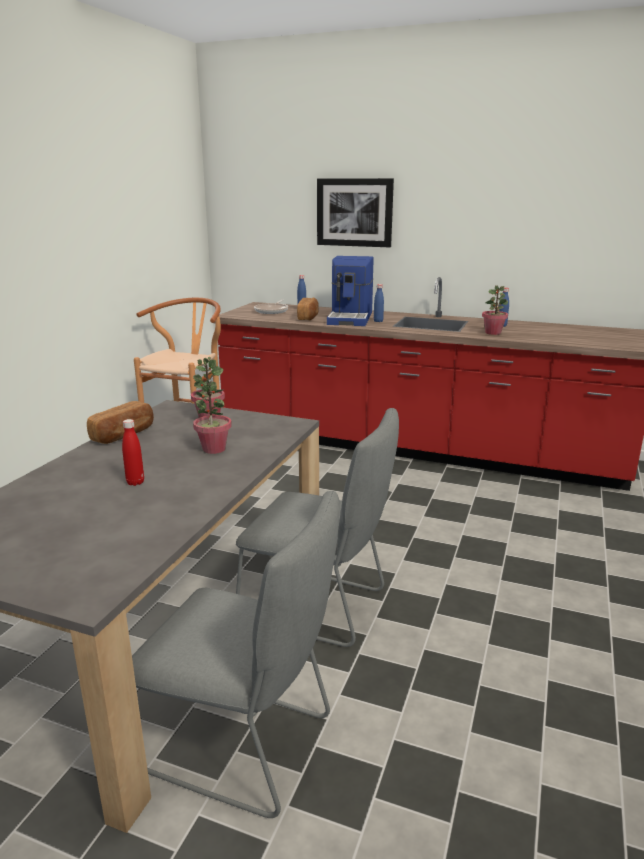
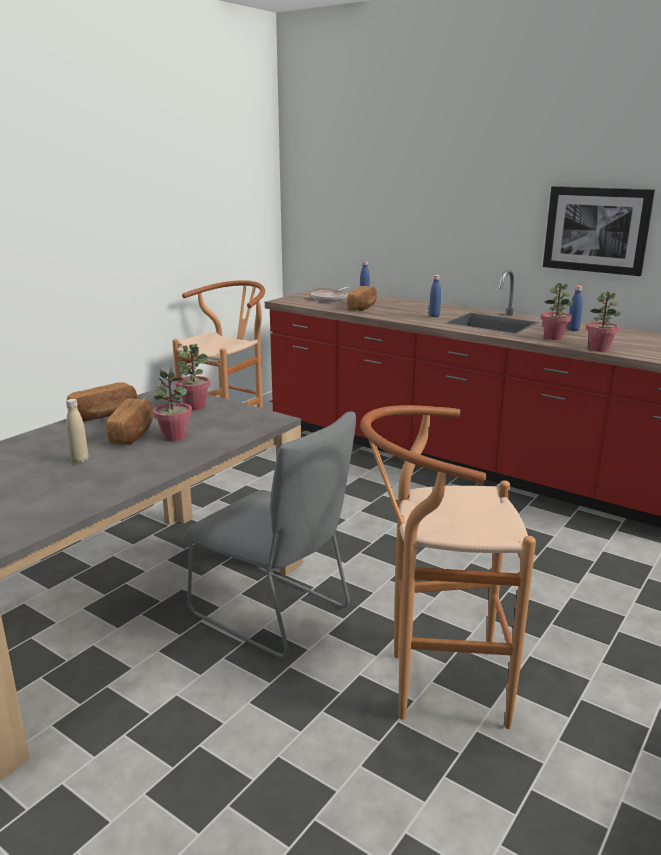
camera: 15 degrees right, 0 degrees up
(135, 482) = (80, 460): red bottle -> beige bottle
(169, 450) = (133, 433): none -> bread
(242, 744) = (132, 729): grey chair -> none
(351, 318) = (407, 311): coffee machine -> none
(354, 212) = (426, 194): picture -> picture (596, 230)
(492, 647) = (434, 685): none -> brown stool
(537, 340) = (599, 349): none -> potted plant

